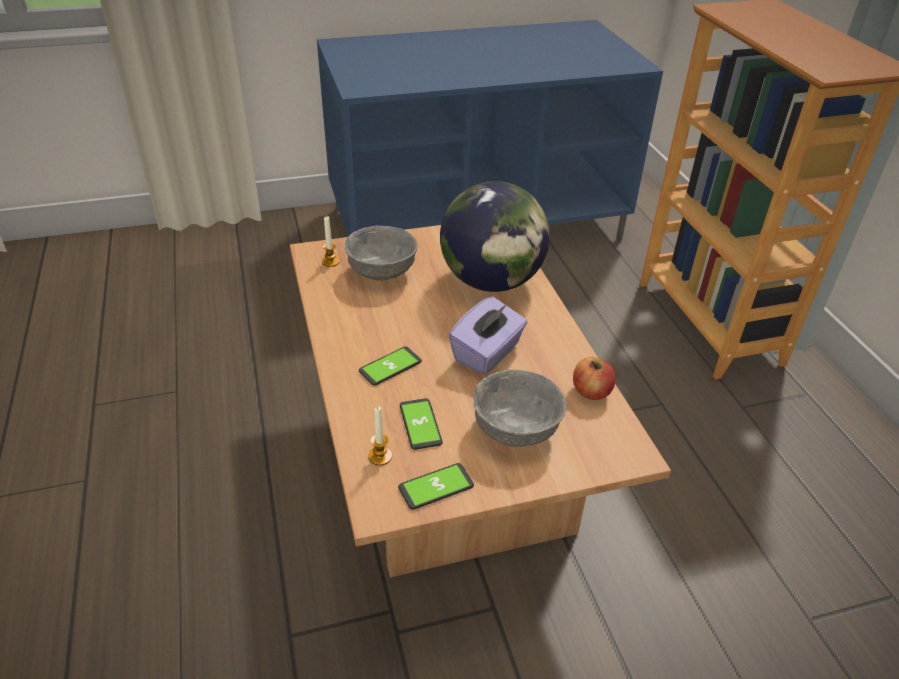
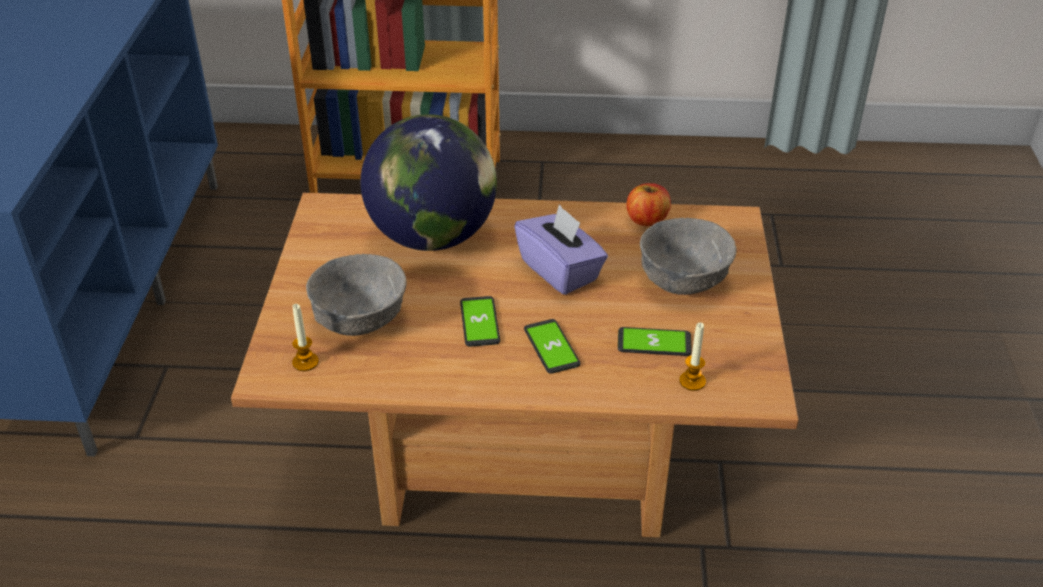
camera: 70 degrees left, 0 degrees up
(436, 487) = (745, 350): phone -> phone (479, 322)

